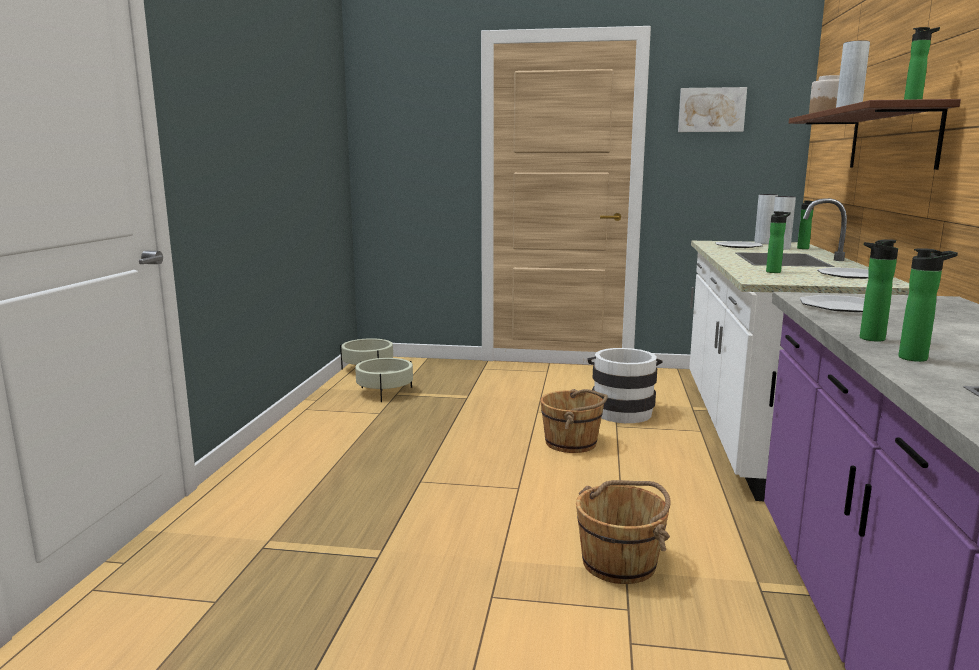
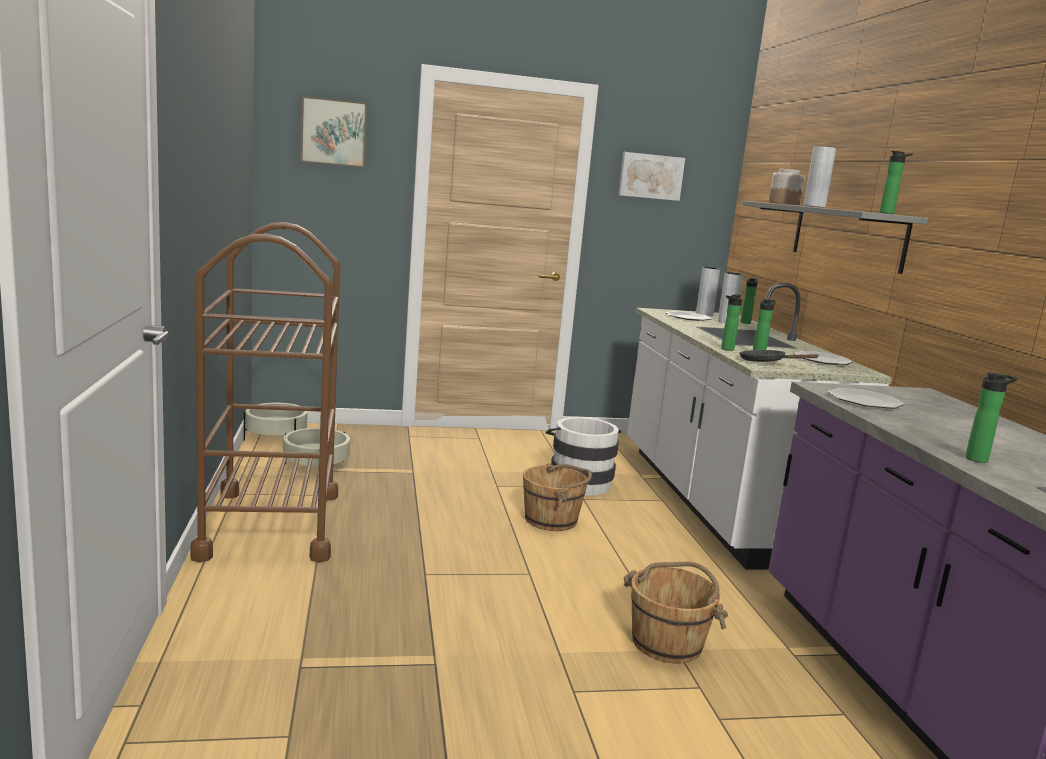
camera: 20 degrees left, 0 degrees up
(318, 434) = (271, 524): none -> brown cart
(410, 101) = (334, 132): none -> picture
(771, 278) = (766, 362): none -> black frying pan
(869, 339) = (925, 439): bottle -> bottle (726, 349)
(892, 139) = (846, 236): brown shelf -> grey shelf

